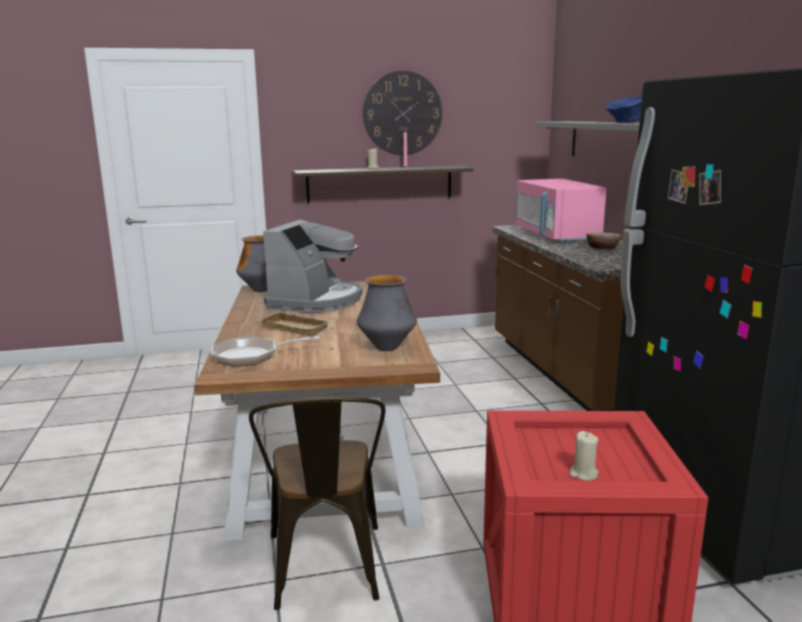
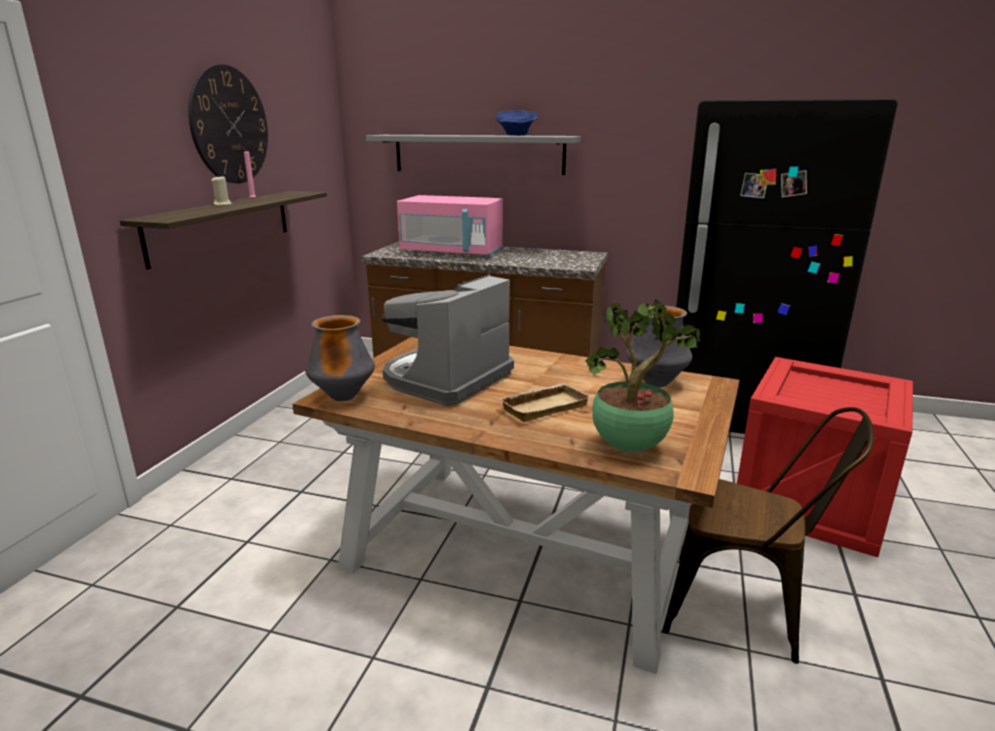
camera: 60 degrees left, 5 degrees up
(251, 356) = (631, 447): frying pan -> potted plant
(316, 301) = (446, 379): coffee machine -> coffee machine turned 105 degrees counterclockwise
(583, 474) = (864, 403): beige candle -> none
(602, 248) = (522, 255): bowl -> none

